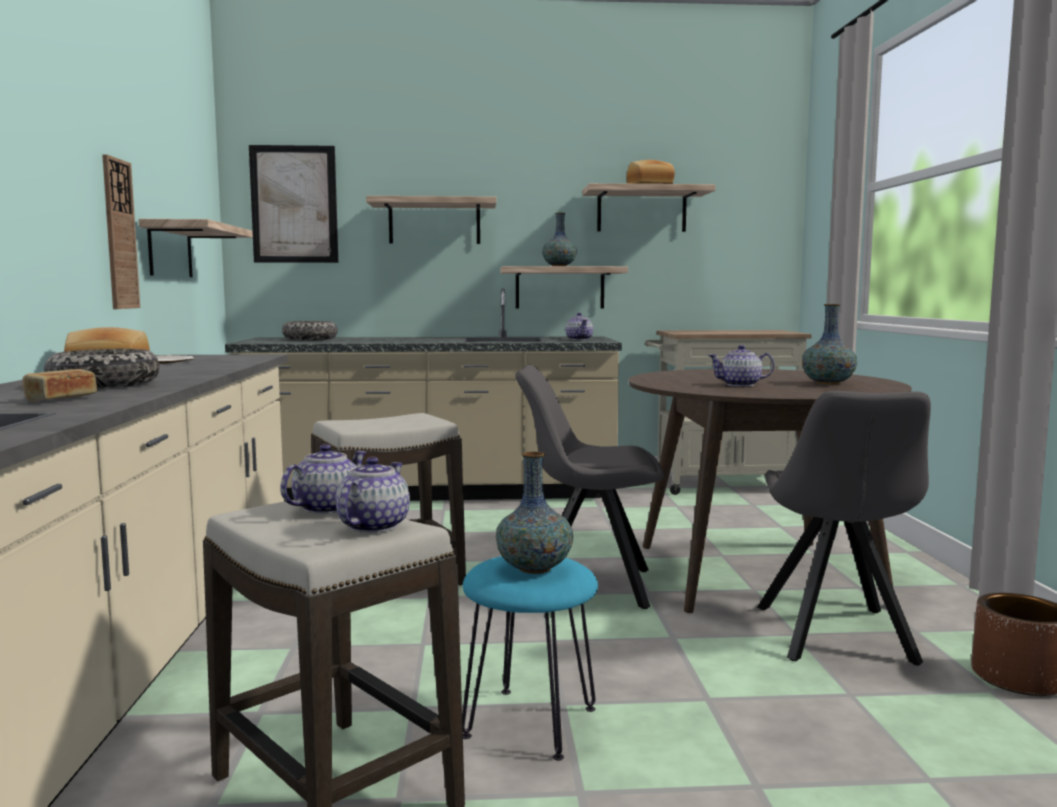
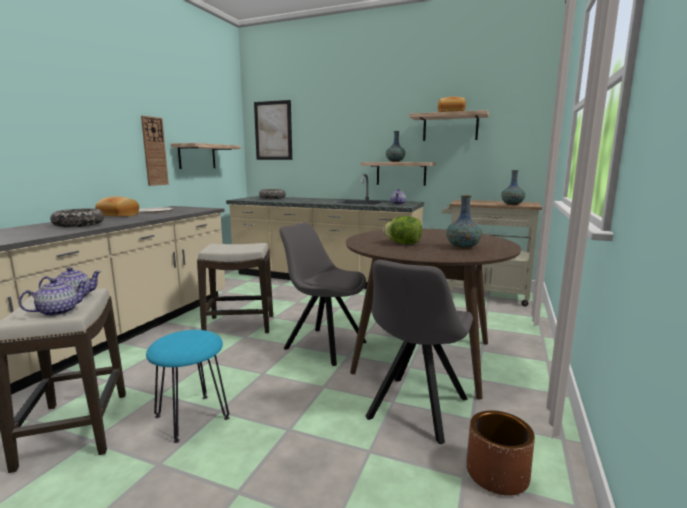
camera: 25 degrees right, 5 degrees up
(60, 399) = (31, 233): bread -> none
(434, 222) = (336, 138): shelf -> none
(534, 568) = (183, 341): vase -> vase (512, 204)
(740, 385) = (403, 244): teapot -> lettuce

